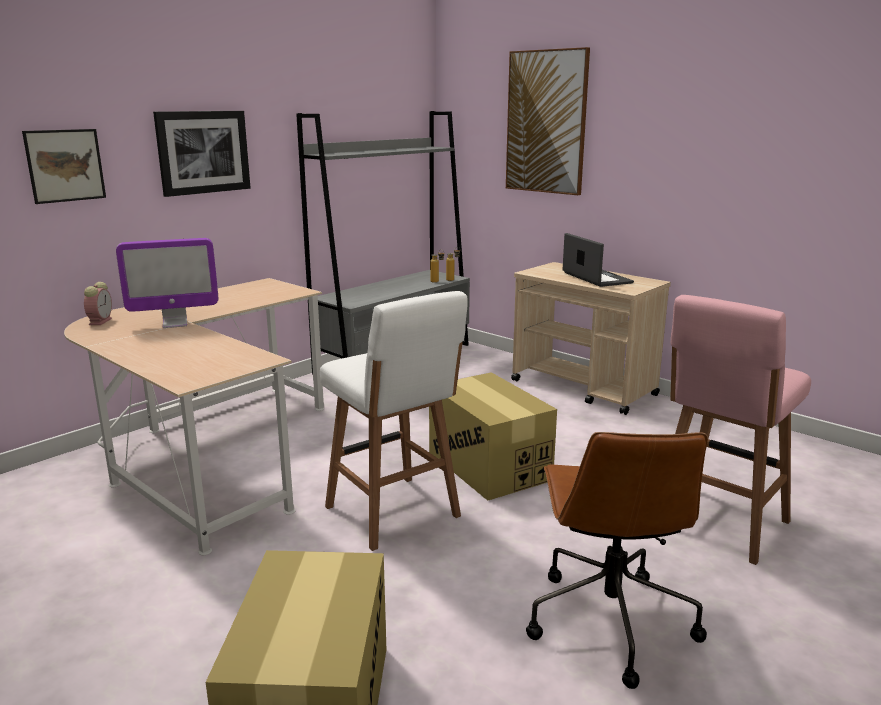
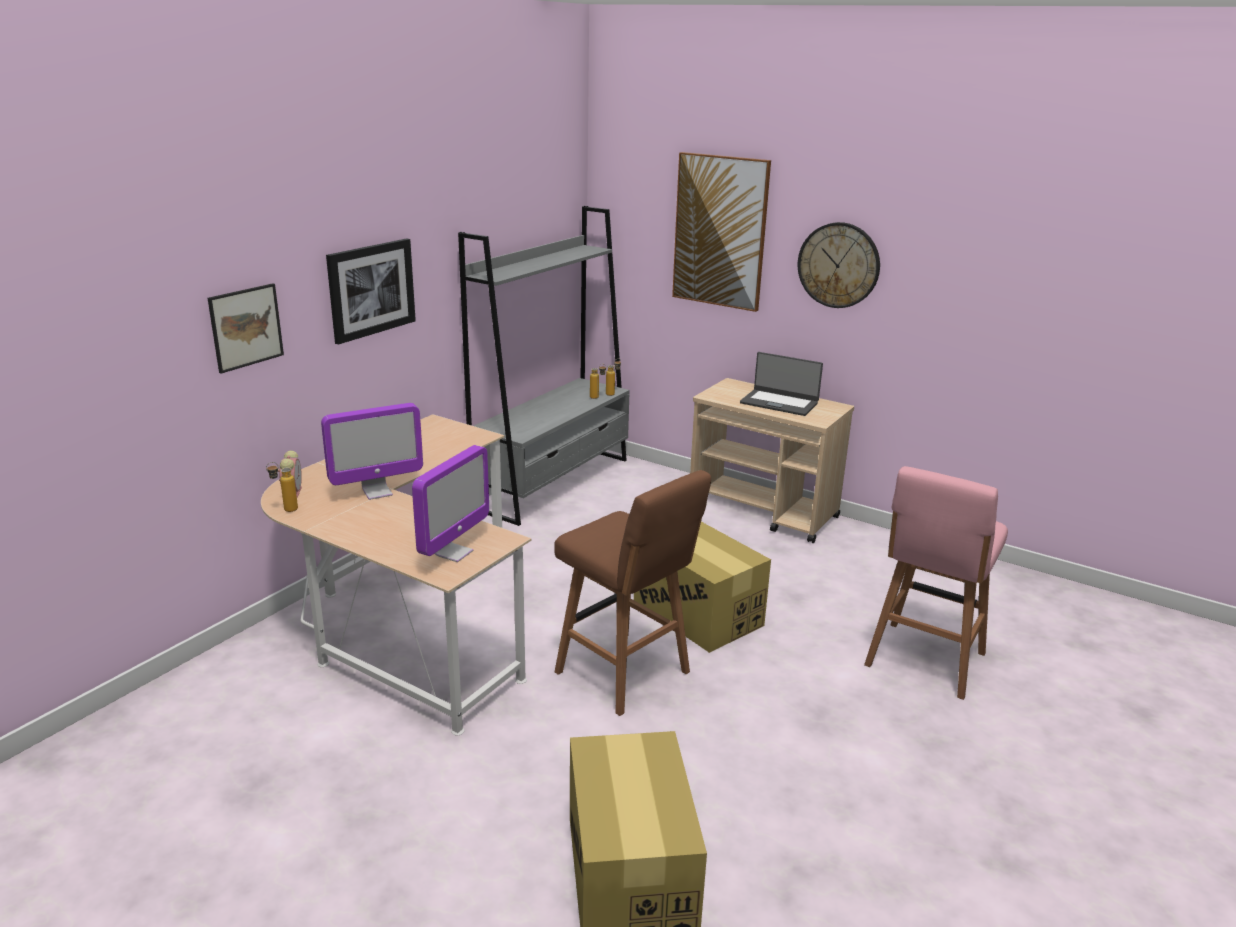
camera: 10 degrees left, 5 degrees up
(82, 332) = (285, 510): none -> bottle
(207, 367) = (453, 553): none -> monitor
(394, 514) = (625, 674): white stool -> brown stool
(596, 278) = (779, 403): laptop -> laptop turned 150 degrees clockwise
(608, 620) = (852, 764): brown office chair -> none
(653, 142) = (838, 265): none -> wall clock

